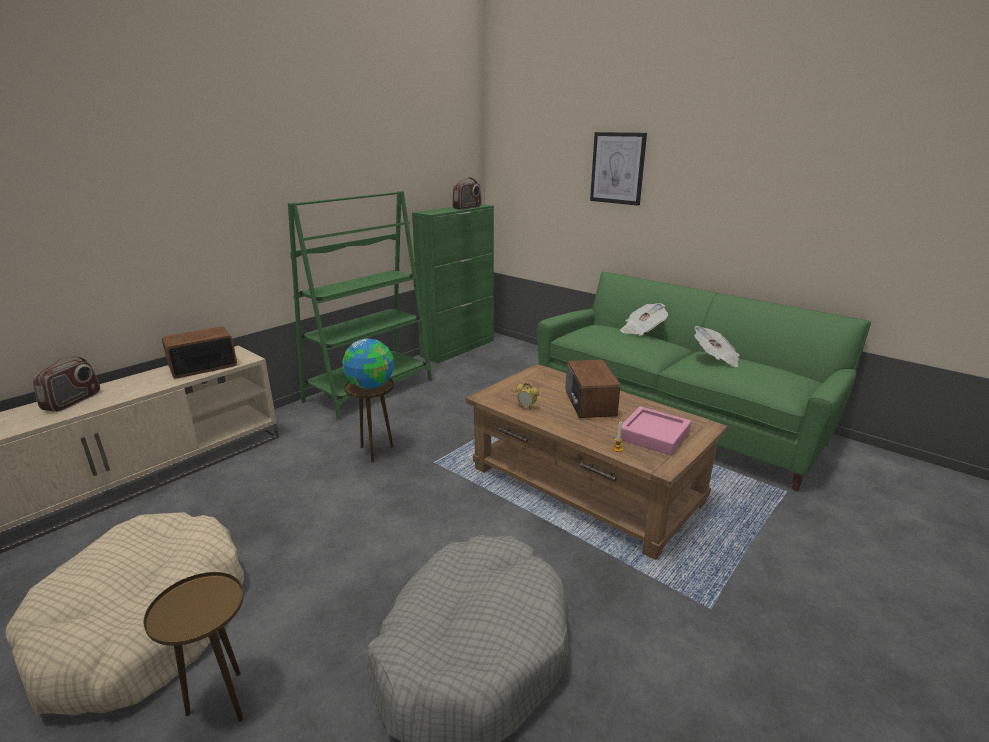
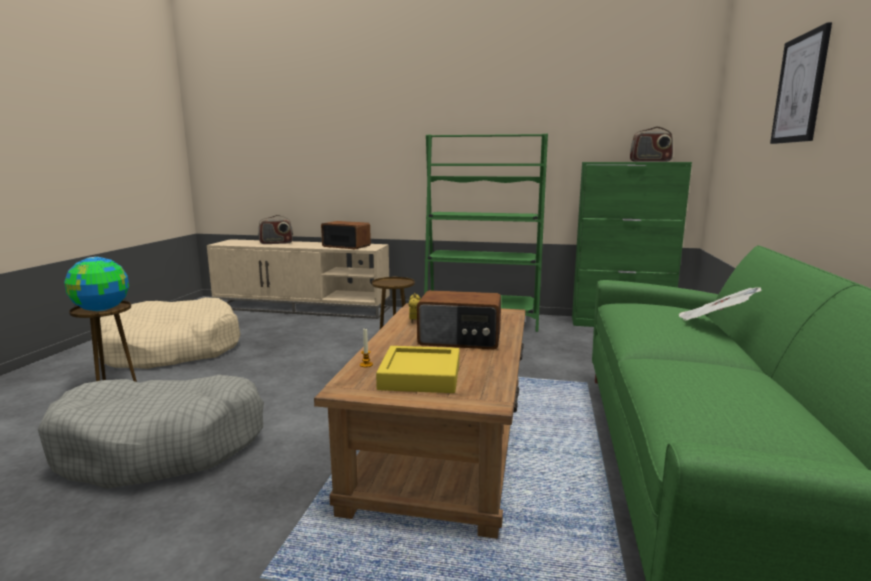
camera: 60 degrees right, 10 degrees down
(371, 386) = (393, 282): globe -> globe (102, 309)
(589, 403) = (460, 340): radio -> radio turned 135 degrees counterclockwise
(653, 435) = (420, 376): pink tray -> yellow tray
(715, 358) = (713, 370): newspaper -> none

